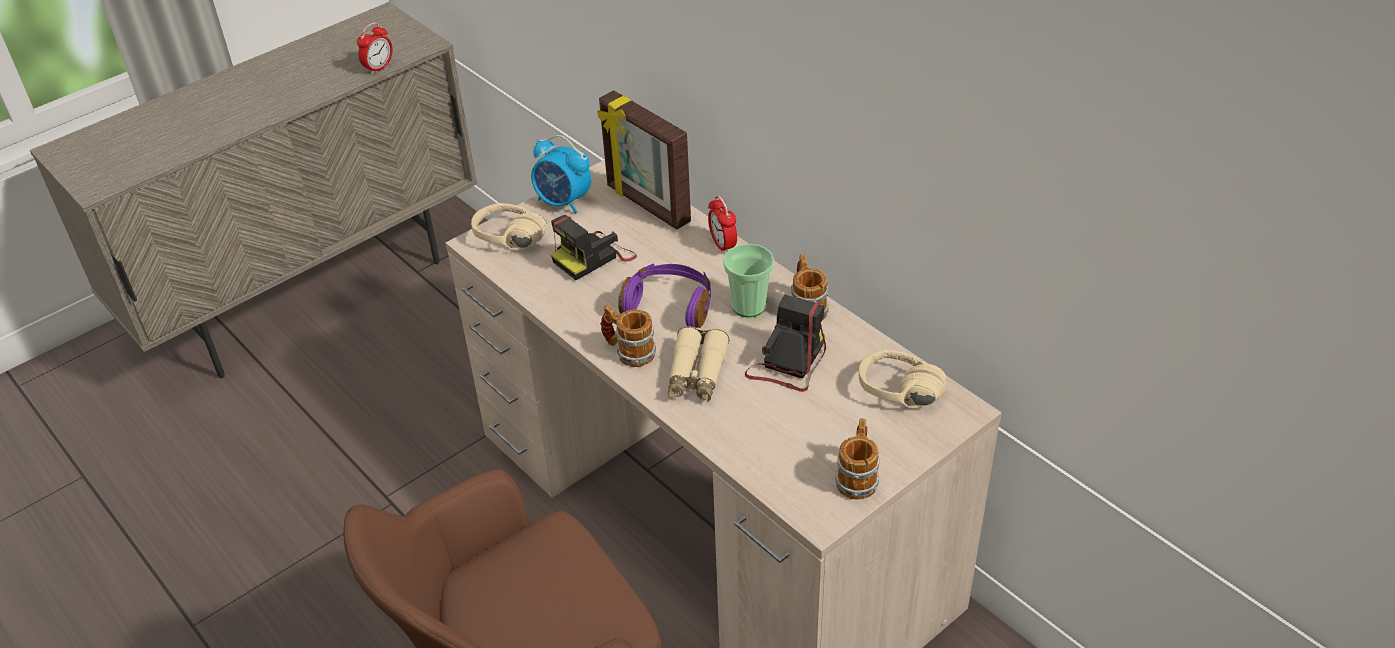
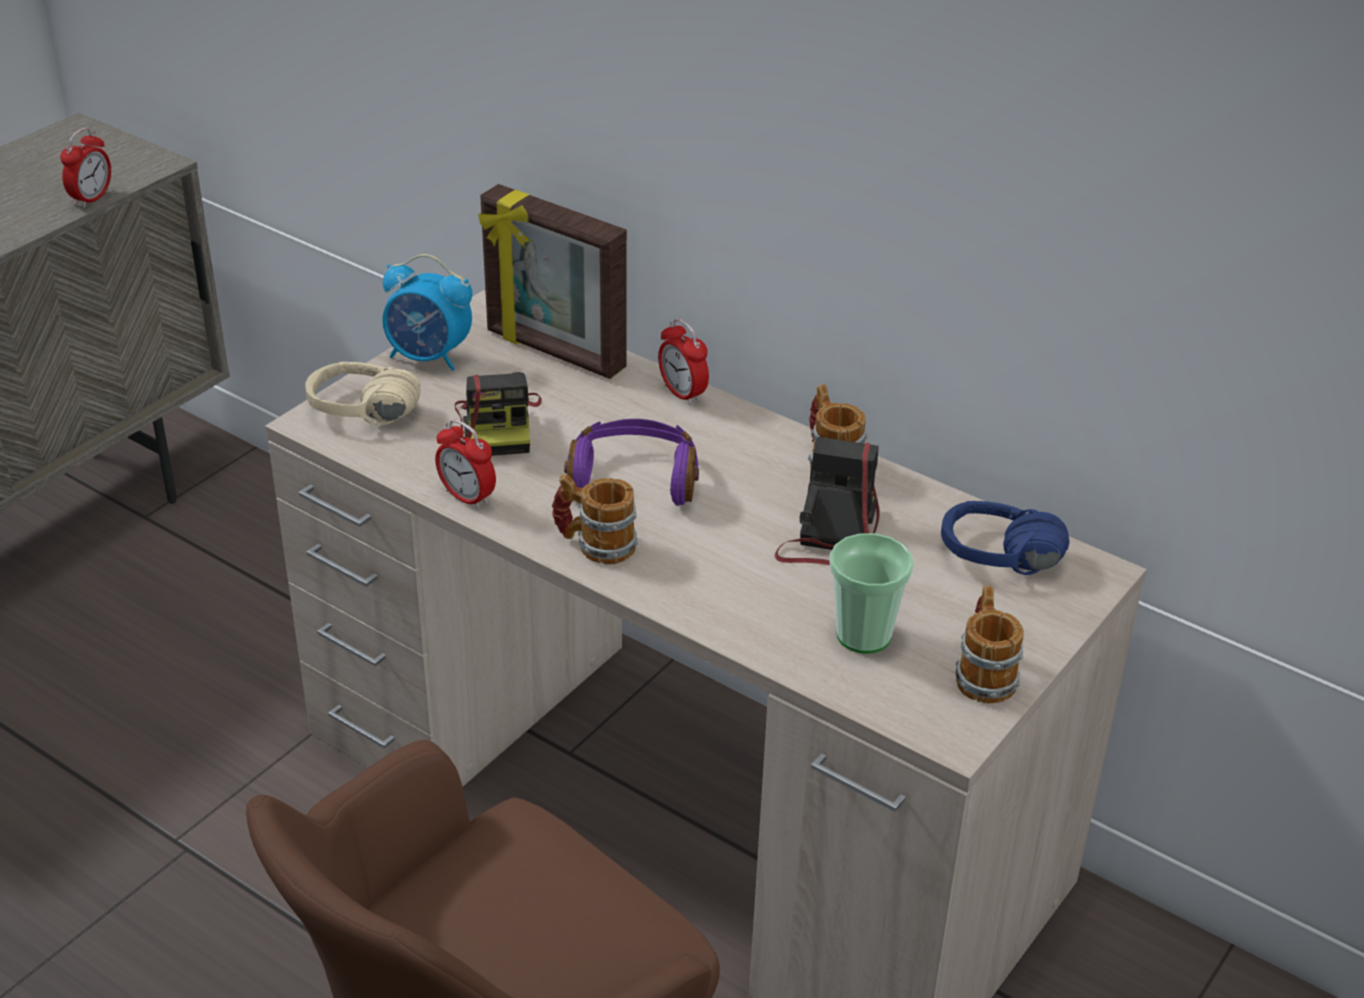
camera: 15 degrees left, 5 degrees down
(557, 308) = (467, 497): none -> alarm clock
(593, 257) = (499, 425): camera -> camera turned 45 degrees counterclockwise
(696, 374) = (705, 565): beige binoculars -> none
(749, 306) = (748, 469): cup -> cup (863, 635)
(896, 400) = (999, 568): beige headphones -> blue headphones

